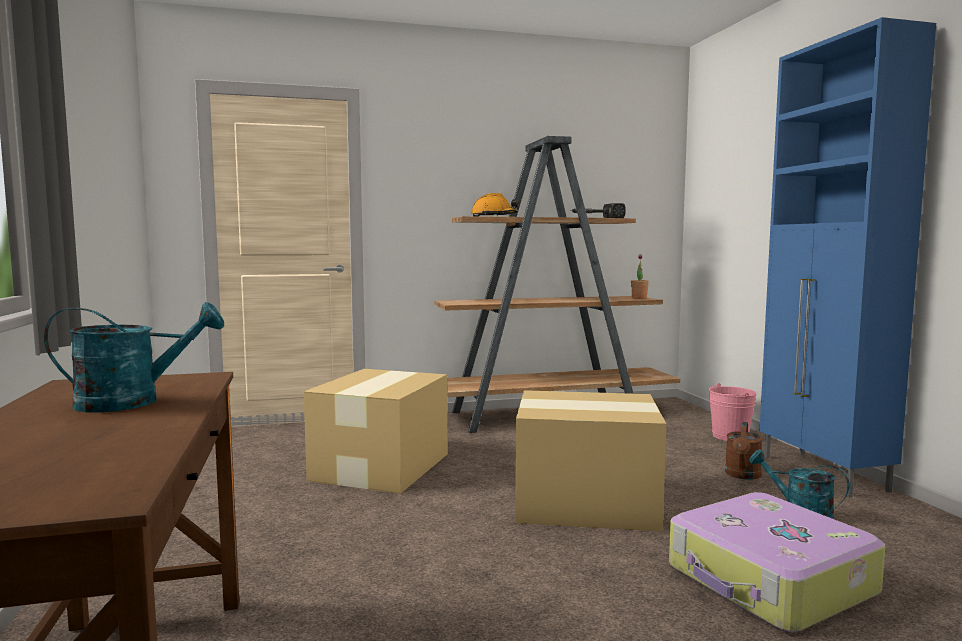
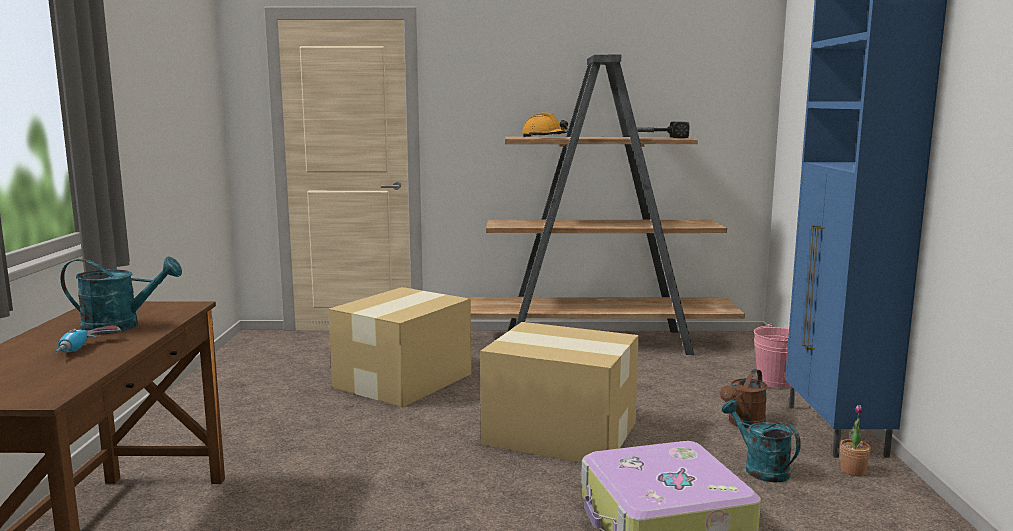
camera: 15 degrees right, 5 degrees up
(111, 429) = (87, 349): none -> power drill
(639, 298) = (704, 224): potted plant -> potted plant (852, 471)

